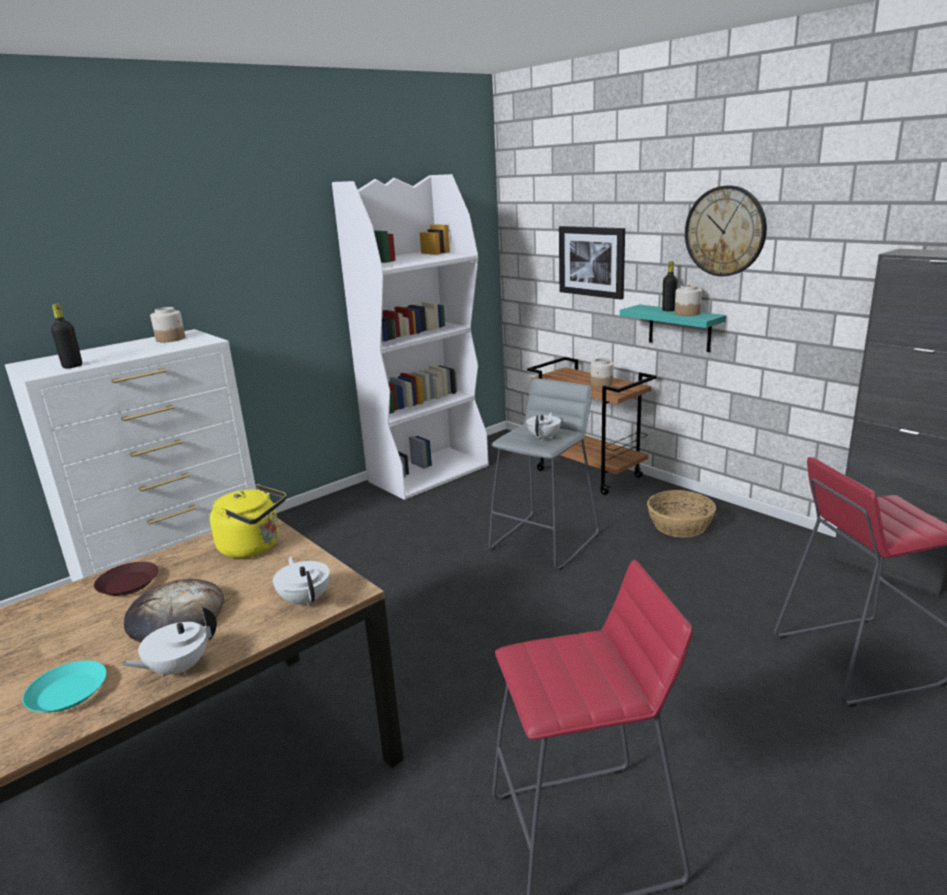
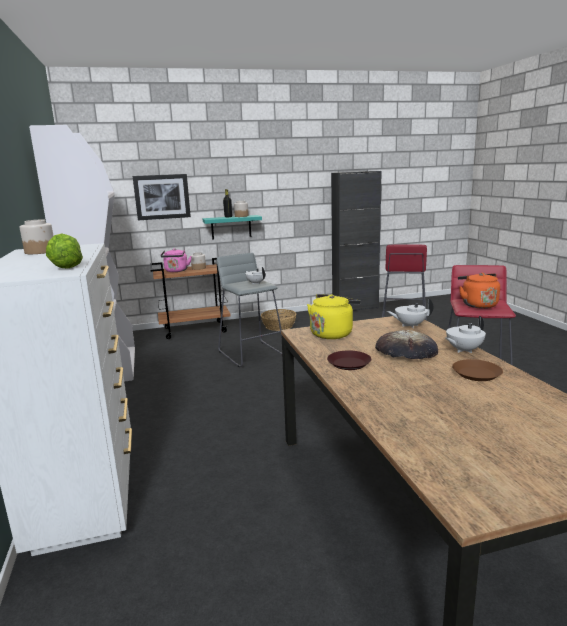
camera: 65 degrees left, 5 degrees down
(69, 692) = (476, 374): turquoise plate -> brown plate
(72, 366) = (65, 266): black bottle -> lettuce
(178, 668) = (463, 350): white teapot -> white teapot turned 75 degrees clockwise
(559, 665) = (477, 304): none -> orange kettle
(569, 379) = (176, 271): none -> pink kettle
(725, 231) = (251, 171): wall clock -> none

